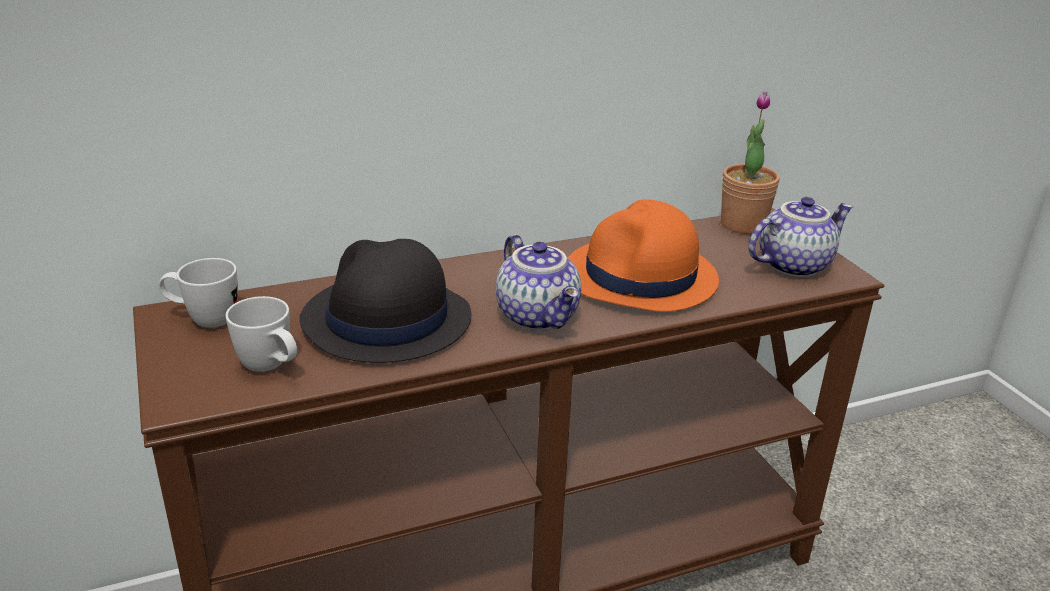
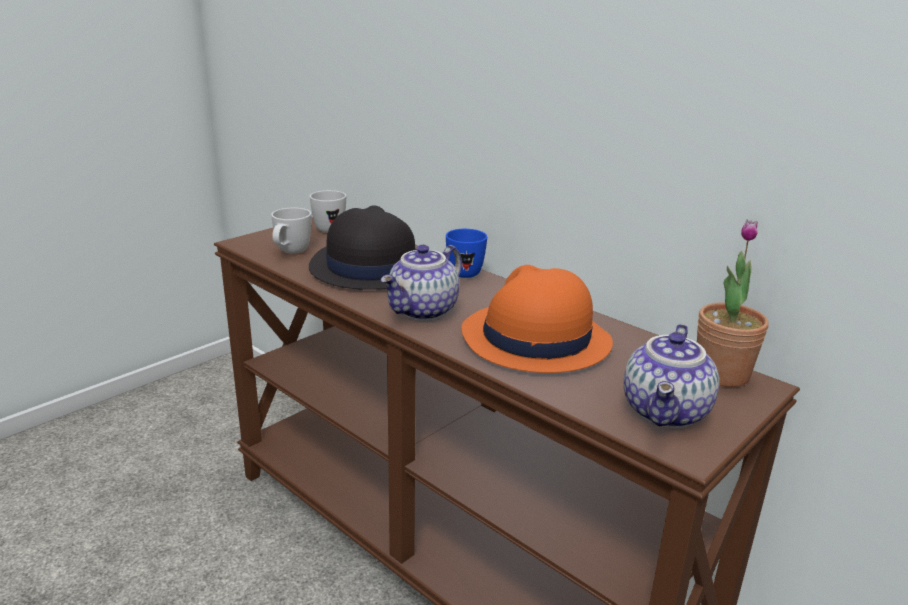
camera: 65 degrees right, 5 degrees down
(451, 267) = (465, 271): none -> blue mug
(793, 264) = (667, 413): teapot -> teapot turned 75 degrees clockwise

